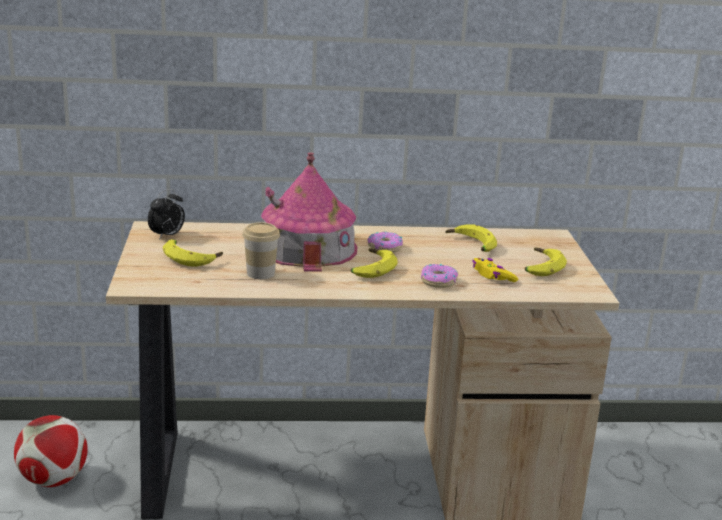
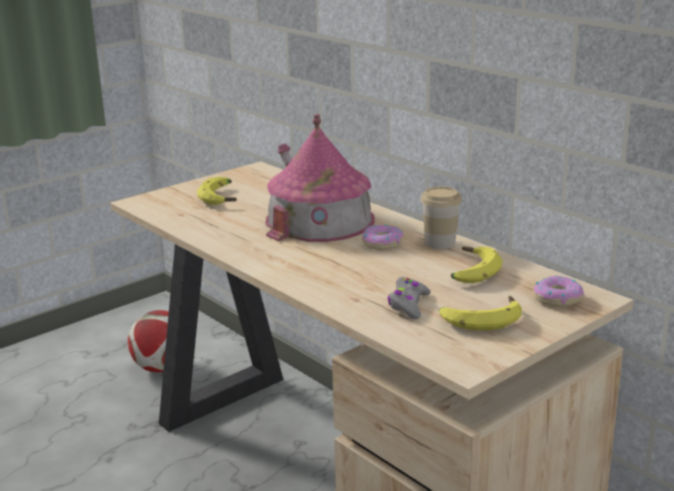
camera: 55 degrees right, 0 degrees up
(167, 236) = (250, 178): alarm clock -> none
(260, 273) = (233, 225): cup -> cup (440, 242)
(370, 269) = (319, 254): banana -> none
(438, 281) = (345, 287): donut -> donut (557, 298)
(492, 276) = (408, 305): yellow game controller -> grey game controller

